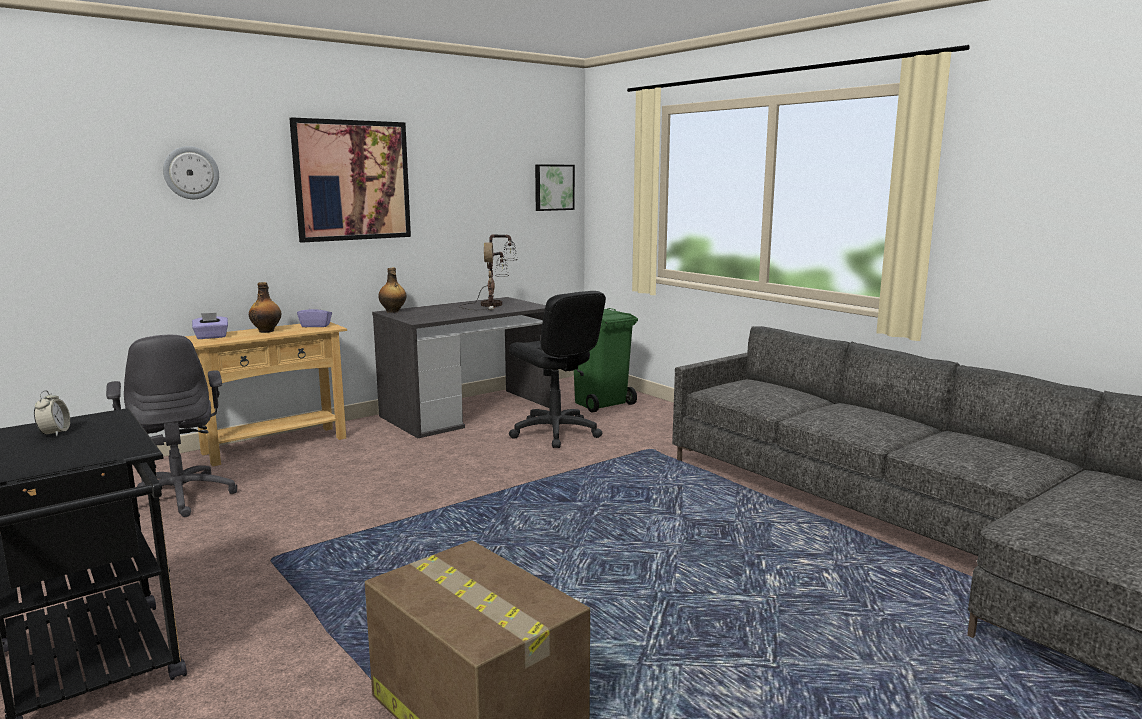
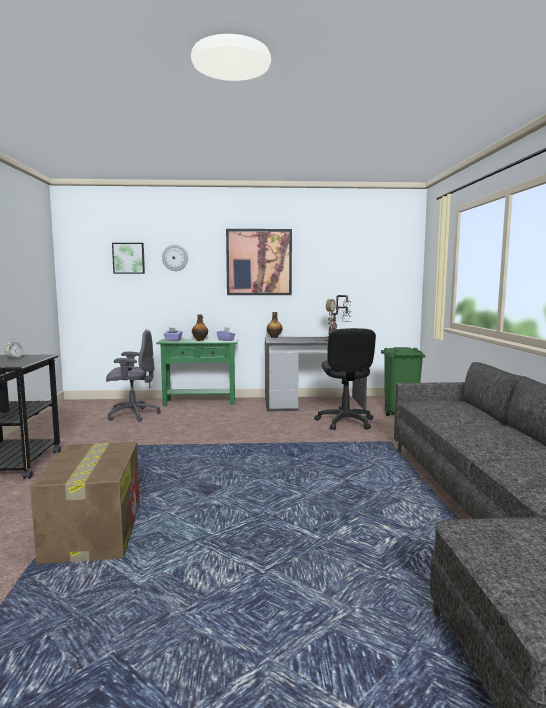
camera: 35 degrees right, 5 degrees down
(180, 497) = (132, 415): grey office chair -> grey office chair turned 105 degrees counterclockwise
(275, 445) = (199, 402): beige console table -> green console table
(553, 187) = (397, 267): picture -> picture (129, 258)

